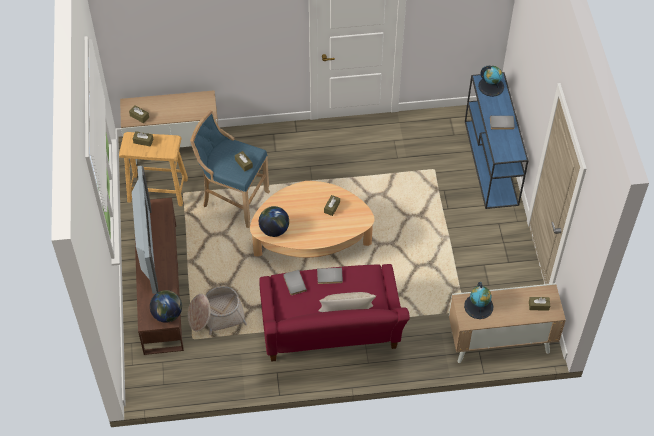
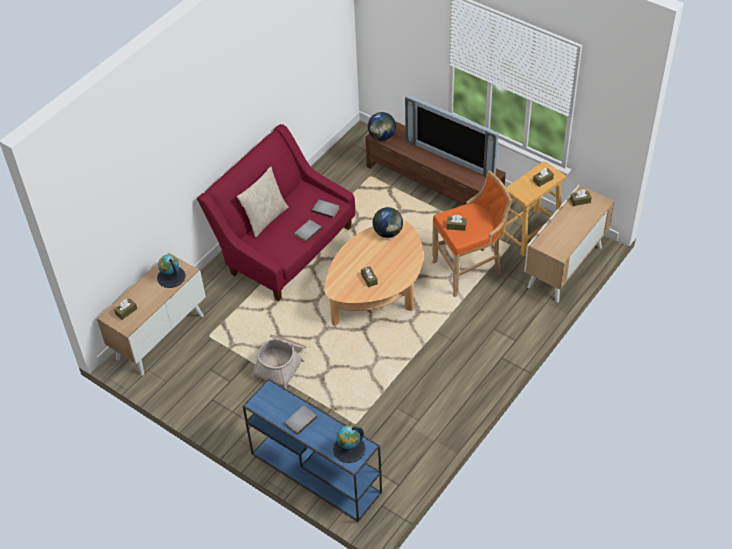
camera: 135 degrees right, 5 degrees down
(216, 316) = (374, 198): basket -> basket (281, 363)
(233, 200) = (469, 270): blue stool -> orange stool

